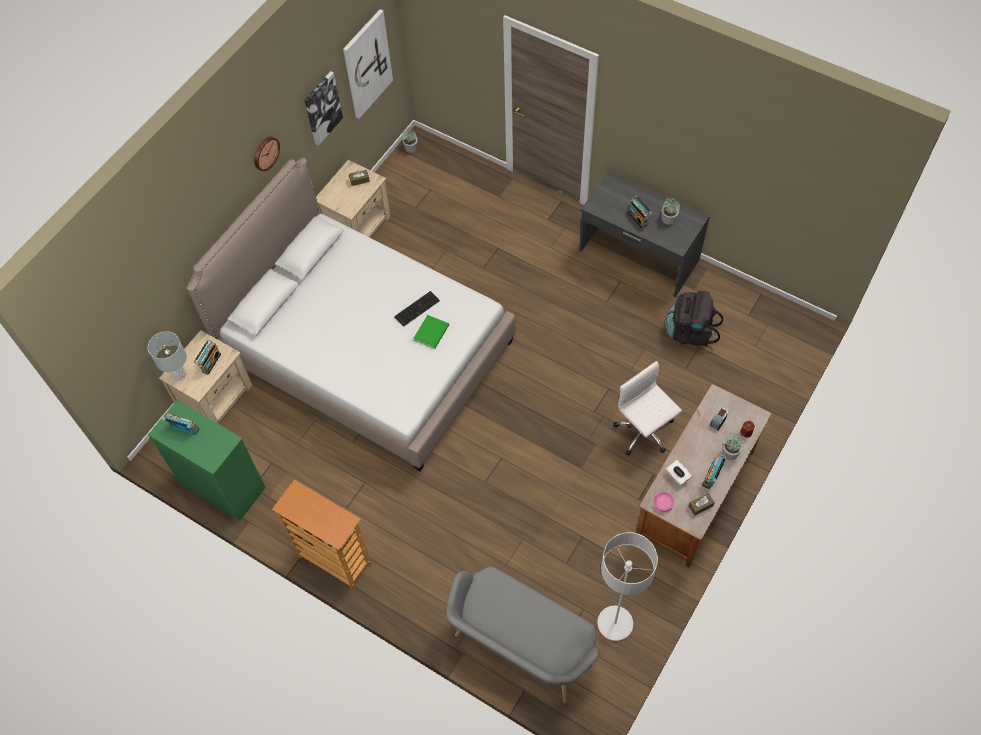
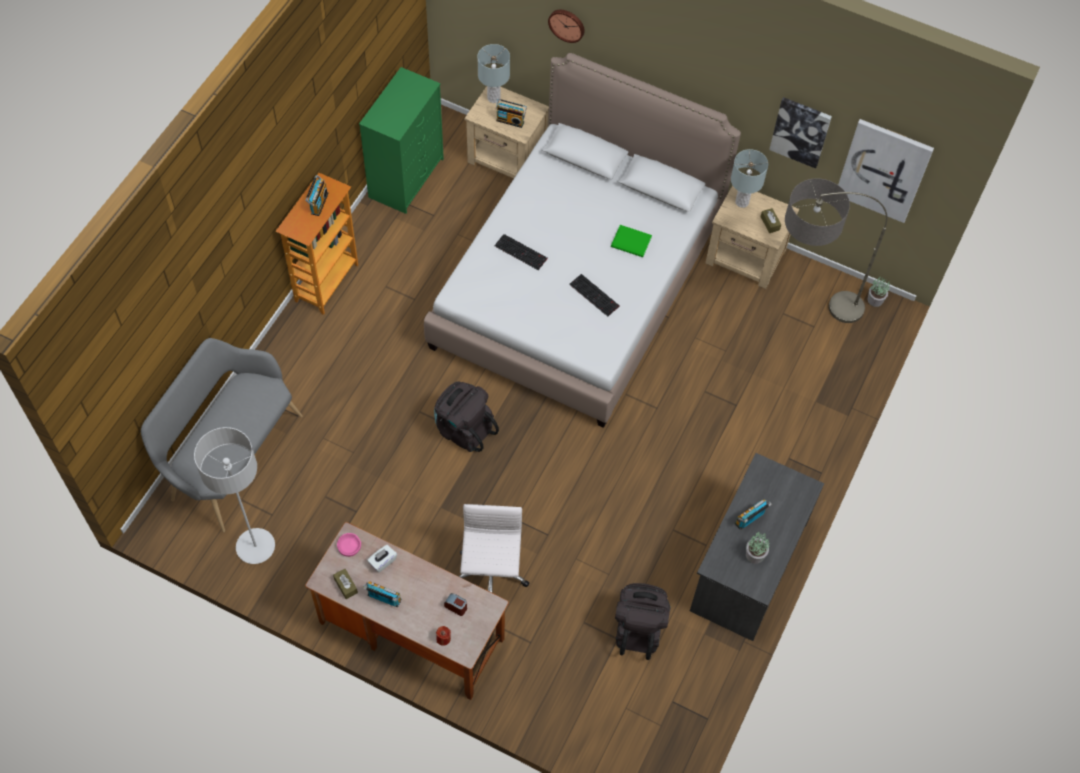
camera: 80 degrees right, 0 degrees up
(184, 429) = (407, 93): radio -> radio (318, 203)
(265, 153) = (709, 78): wall clock -> wall clock (567, 24)
(335, 196) = (742, 202): none -> grey table lamp
(364, 360) = (521, 252): none -> keyboard
(418, 194) = (804, 314): none -> floor lamp
(432, 332) = (564, 312): green book -> green book (632, 243)
(505, 447) = (463, 429): none -> black backpack
(644, 432) = (491, 575): white office chair -> white office chair turned 45 degrees counterclockwise
(730, 452) = (415, 620): potted plant -> none

